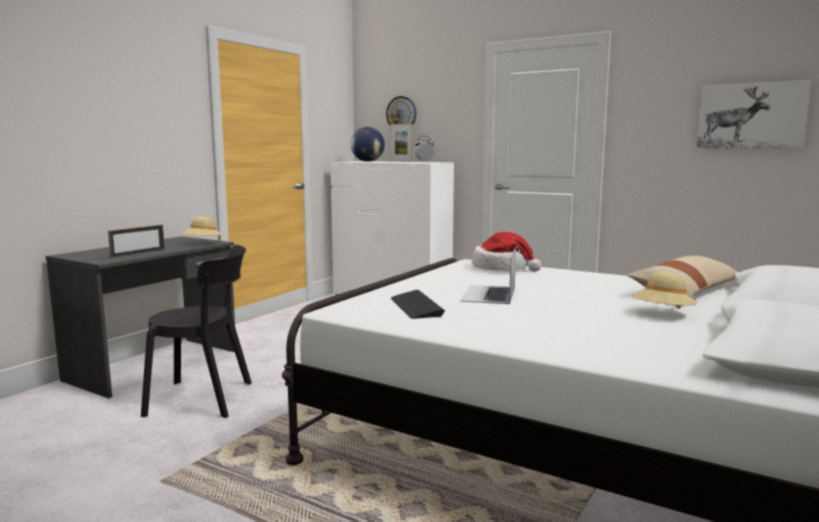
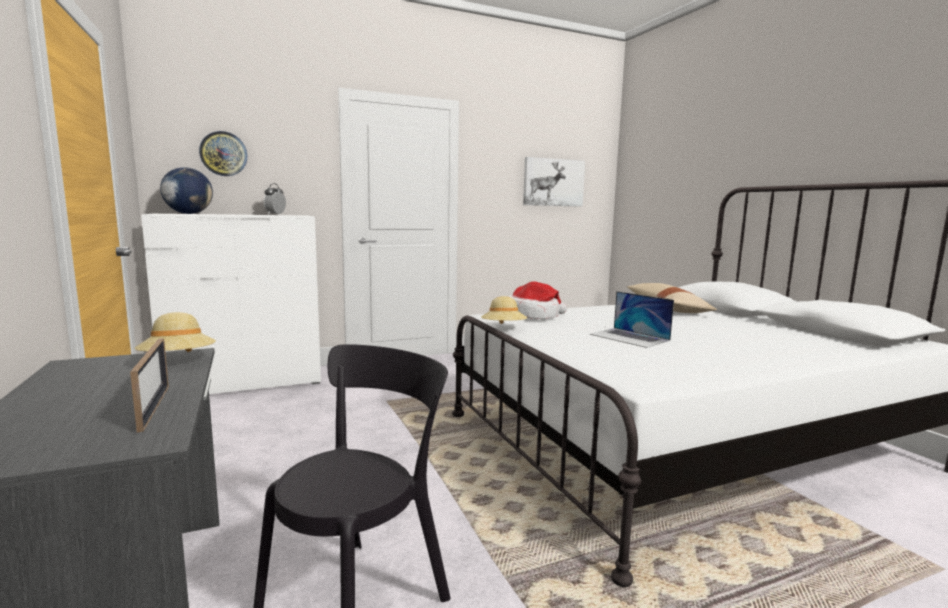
camera: 55 degrees left, 0 degrees up
(401, 161) = (235, 214): picture frame -> none
(416, 306) = (654, 361): keyboard -> none
(663, 314) = (726, 324): beige hat -> beige hat (503, 329)

